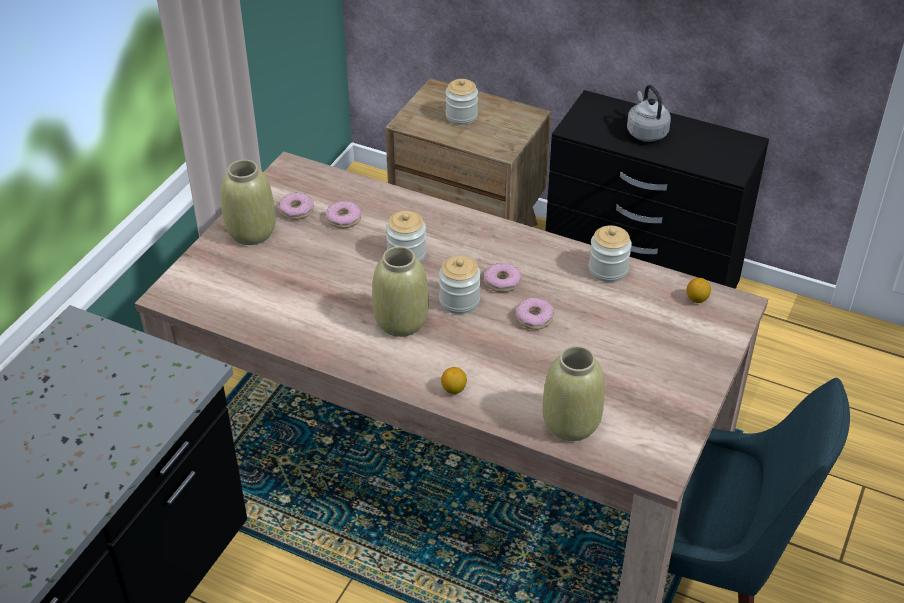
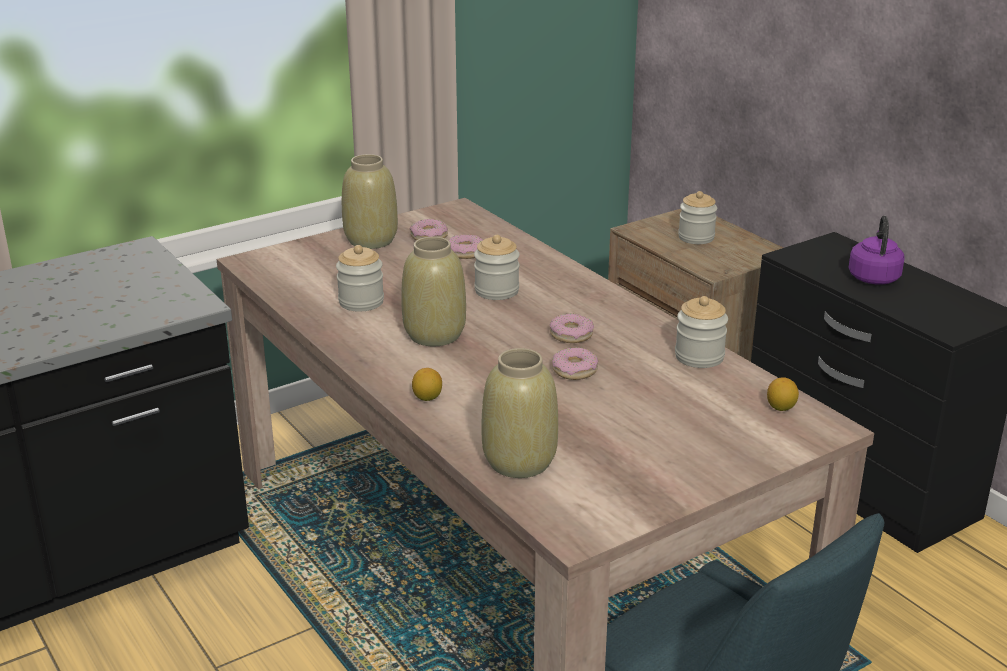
camera: 30 degrees right, 15 degrees down
(459, 301) = (510, 336): jar -> jar (361, 302)
(646, 132) = (873, 277): grey kettle -> purple kettle

